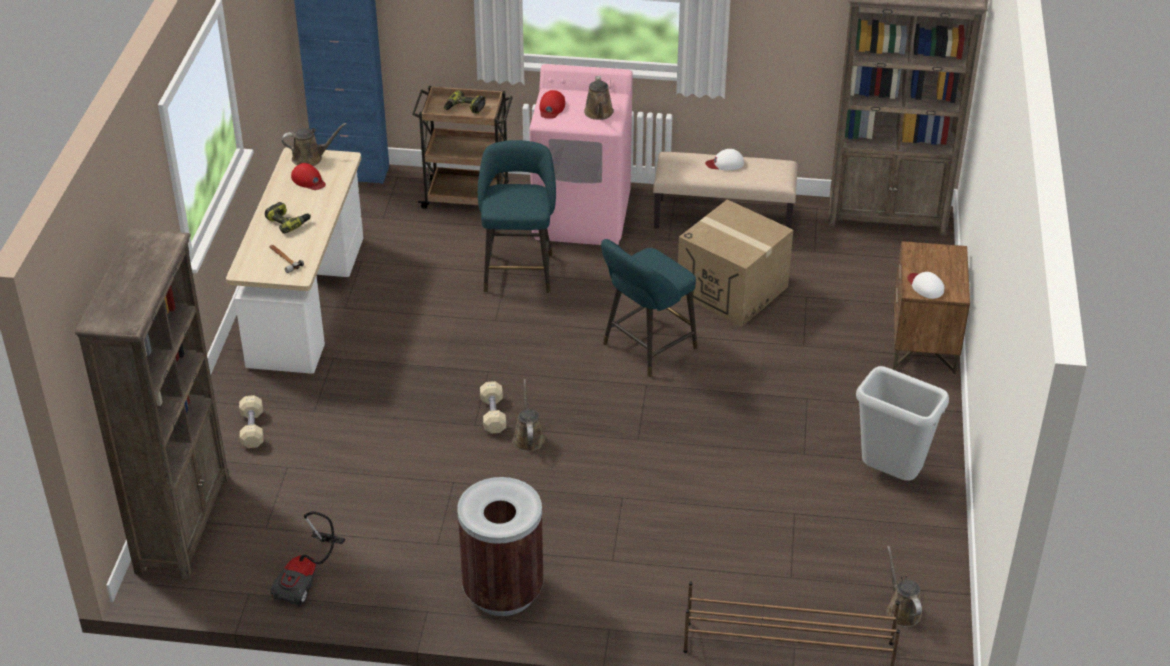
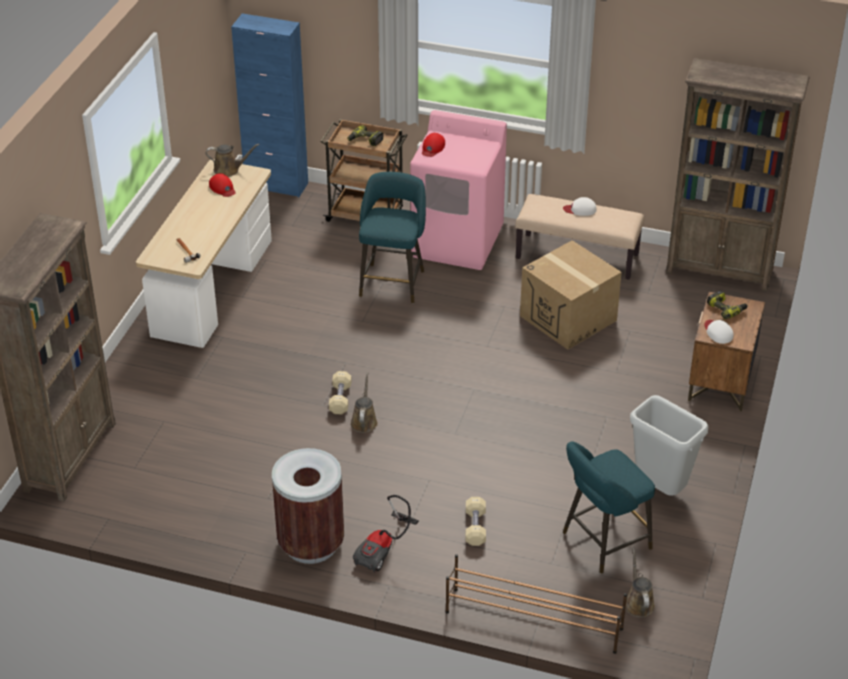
camera: 10 degrees right, 0 degrees up
(252, 429) = (143, 387): beige dumbbell -> beige dumbbell (475, 528)
(288, 222) = (197, 221): power drill -> power drill (726, 309)
(308, 578) = (157, 512): vacuum cleaner -> vacuum cleaner (384, 549)
(599, 113) = (471, 156): brown watering can -> none
(645, 349) = (481, 359): turquoise stool -> turquoise stool (602, 543)

